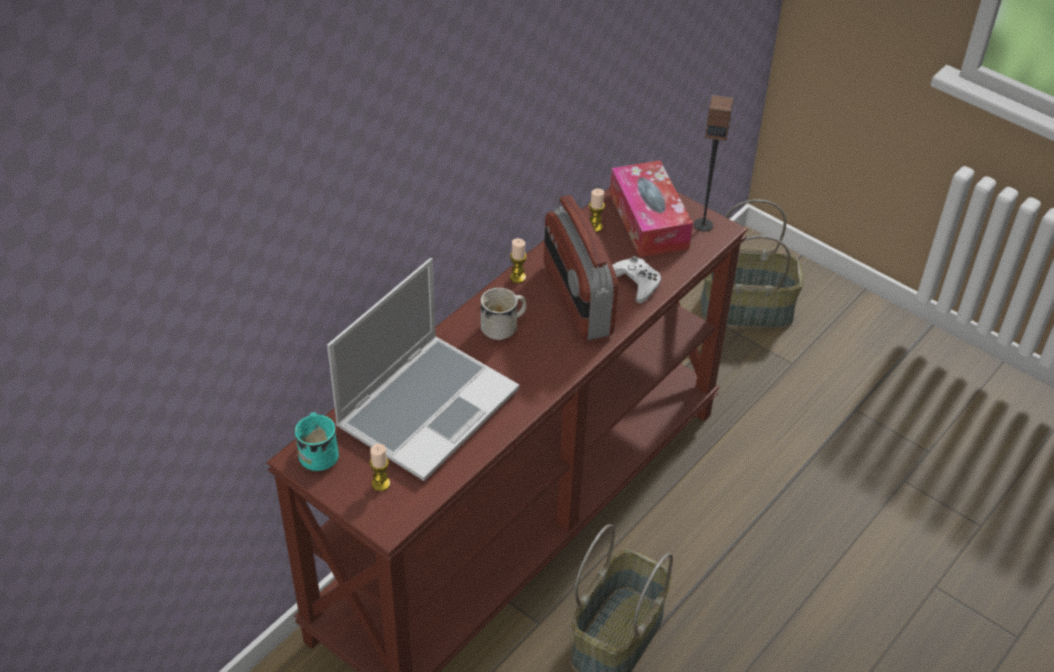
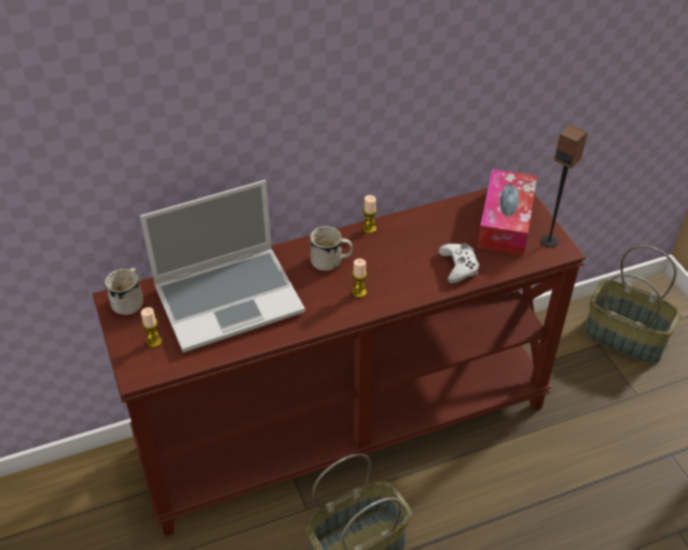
camera: 30 degrees right, 0 degrees up
(319, 452) = (131, 300): turquoise mug -> white mug
(576, 300) = (402, 262): radio -> none
(595, 227) = (458, 212): candle -> candle (359, 292)

